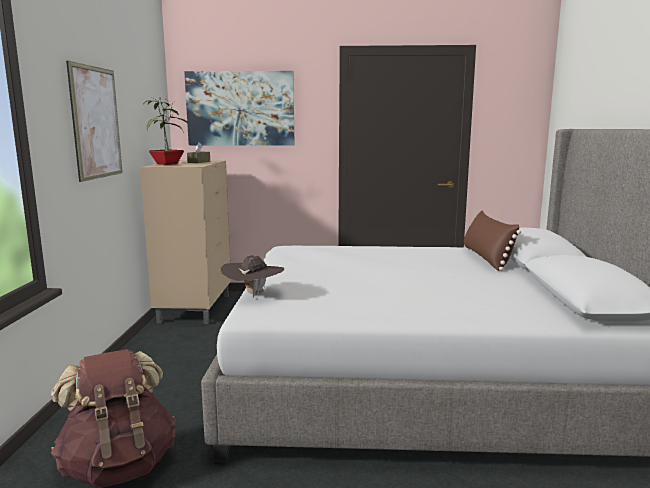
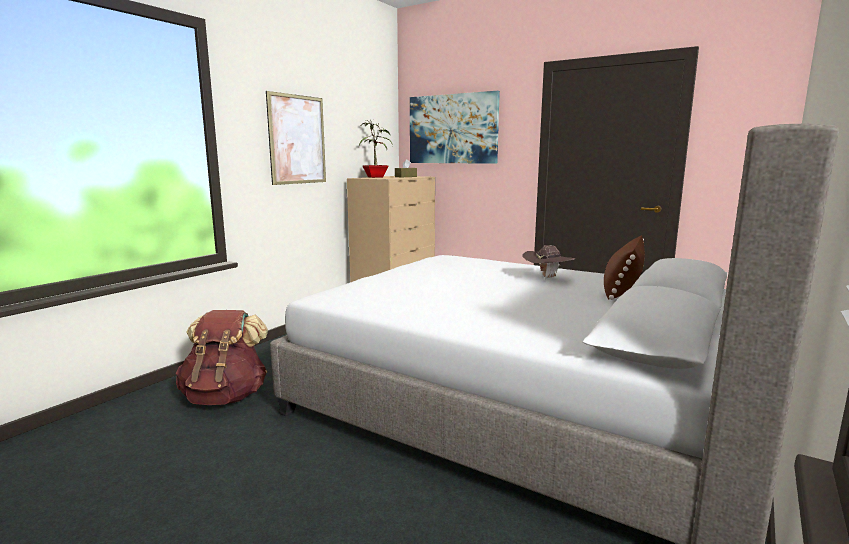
camera: 30 degrees right, 0 degrees up
(253, 294) = (346, 284): brown hat -> brown hat (547, 277)

